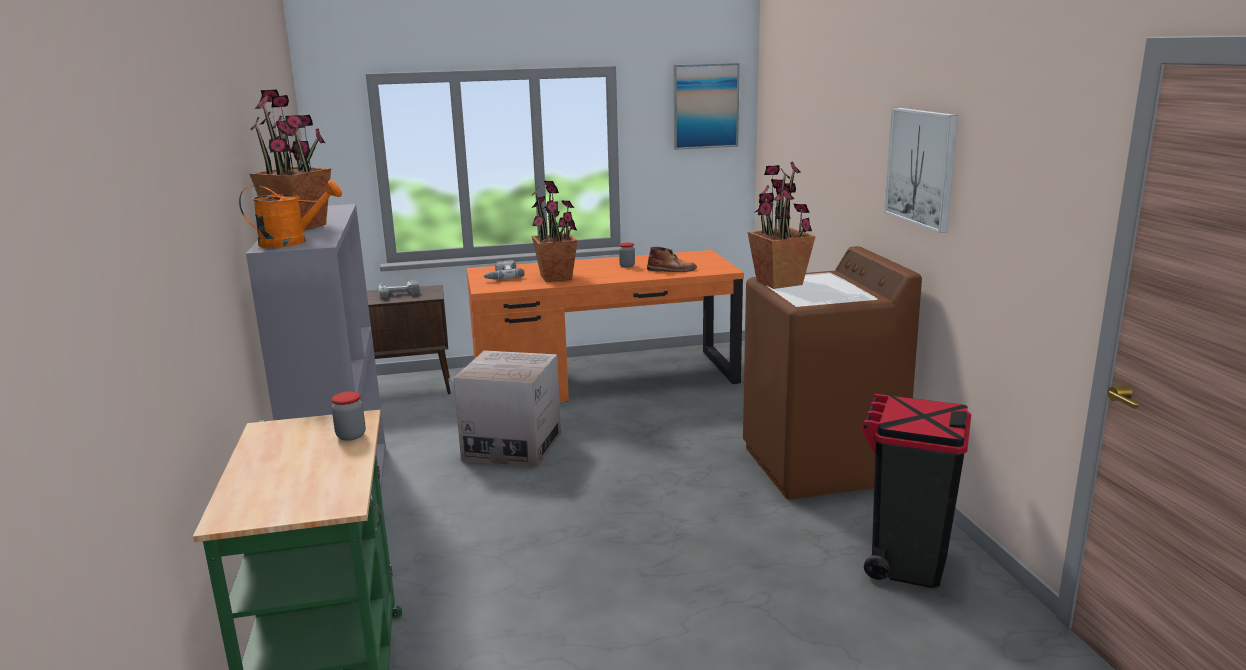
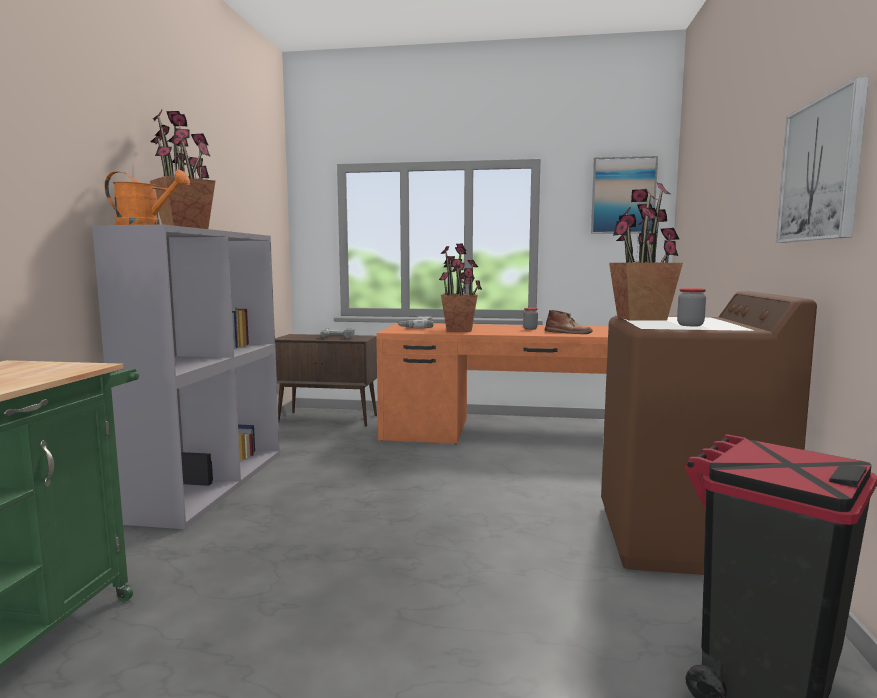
camera: 20 degrees right, 10 degrees down
(351, 435) = (51, 373): jar -> jar (690, 325)
(512, 446) = (379, 470): cardboard box -> none

